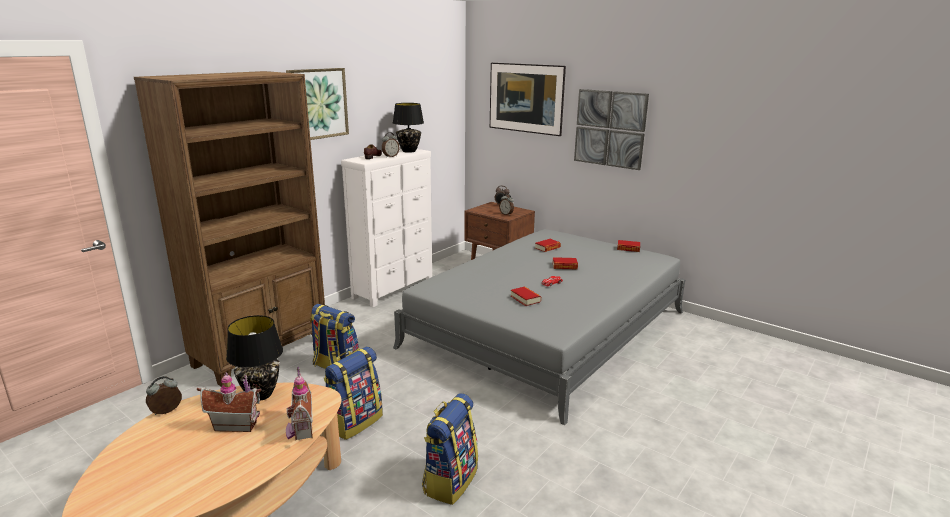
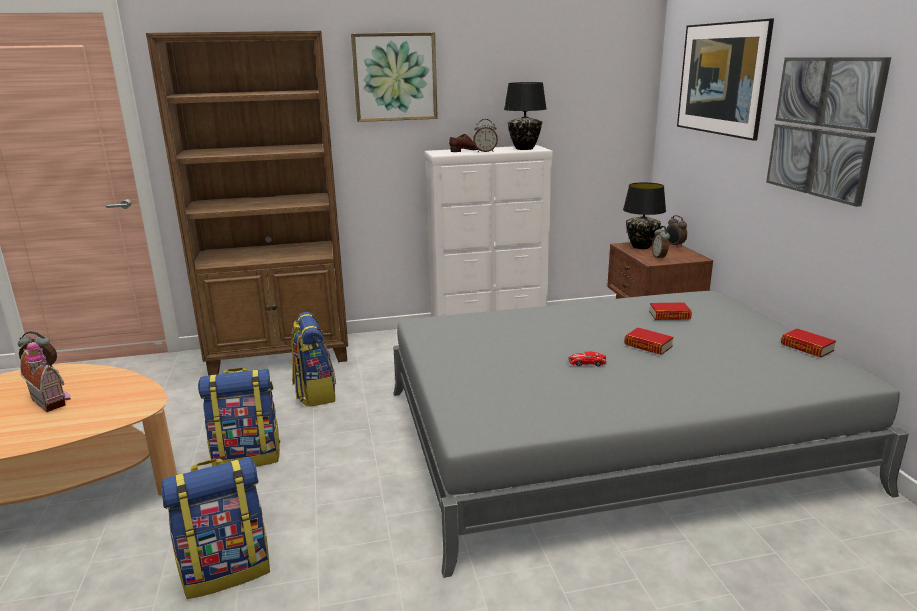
camera: 40 degrees right, 0 degrees up
(261, 395) = (113, 382): black table lamp -> black table lamp (641, 247)
(300, 429) = (75, 427): toy house -> none
(525, 299) = (513, 372): book -> none

